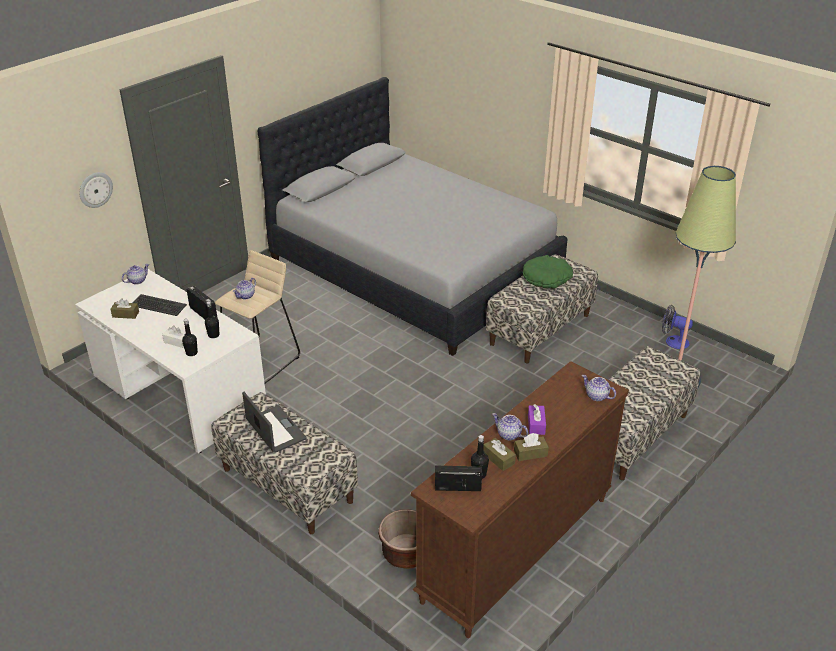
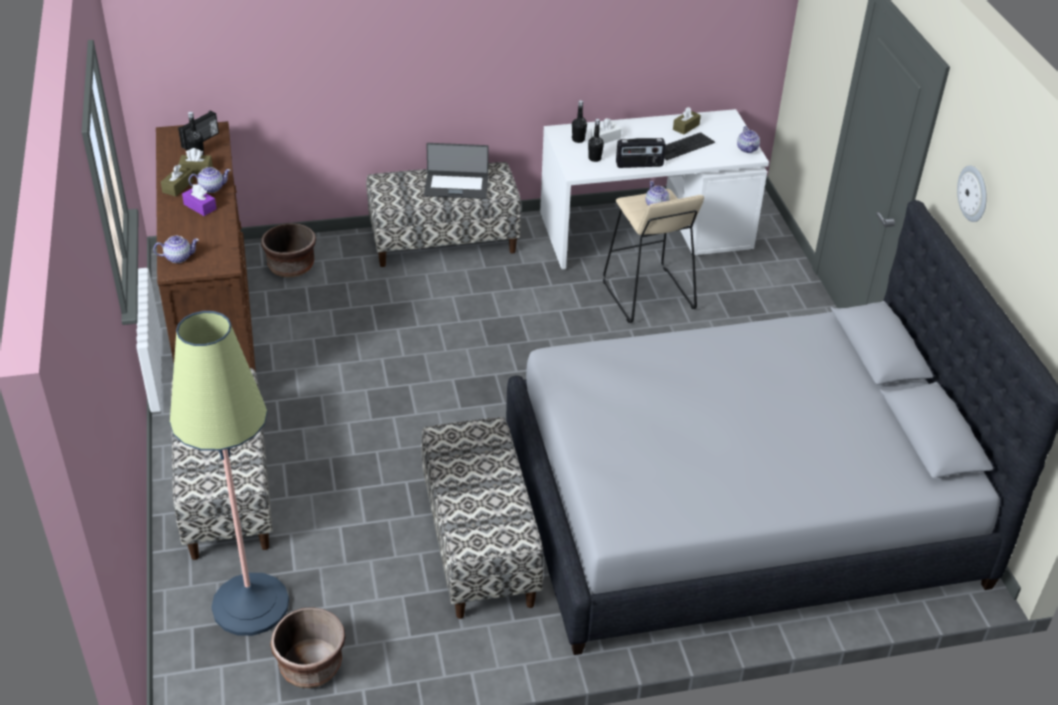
camera: 125 degrees right, 5 degrees up
(95, 189) = (826, 59): wall clock -> wall clock (973, 193)
(545, 278) = (493, 497): green pillow -> none
(673, 341) = (311, 666): fan -> brown planter

